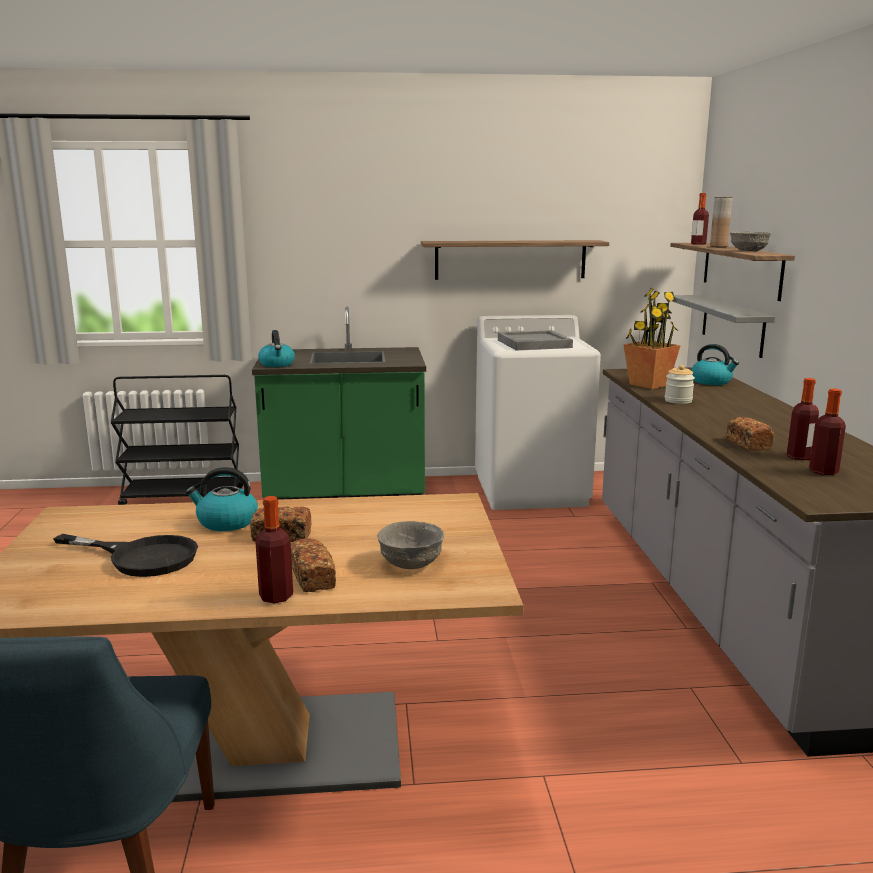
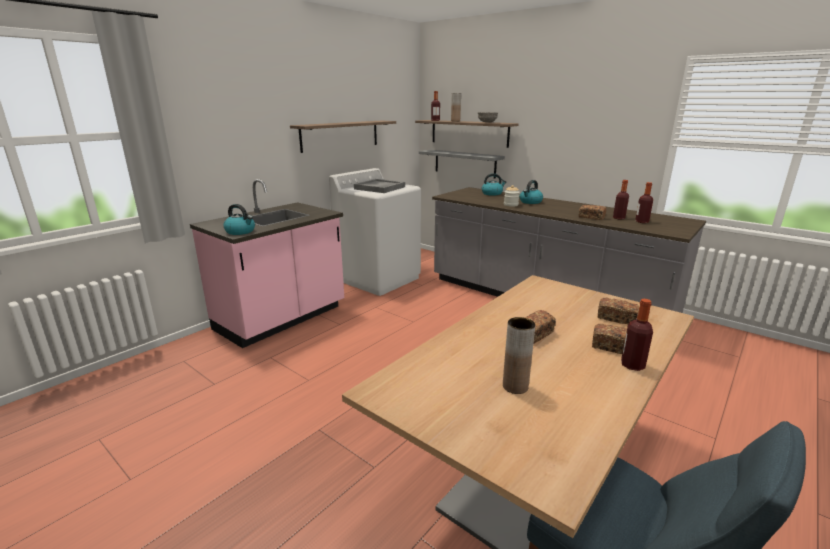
camera: 45 degrees left, 5 degrees up
(141, 557) = (515, 386): black frying pan -> brown vase
(183, 500) = (159, 368): black cart -> none
(226, 522) = (486, 342): kettle -> kettle (530, 202)
(345, 496) = (282, 319): green counter -> pink counter
(412, 563) = (617, 319): grey bowl -> bread
(648, 384) = (476, 200): potted plant -> none

